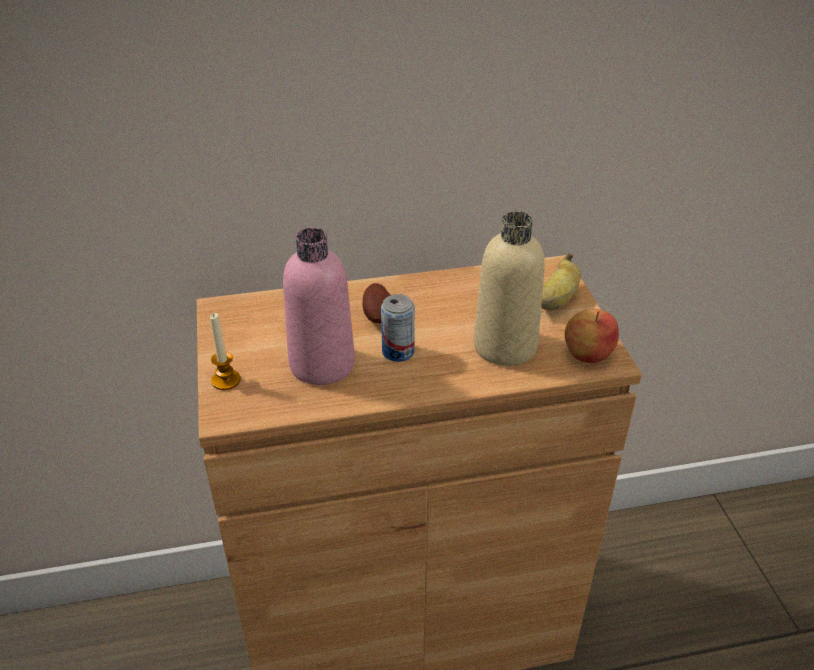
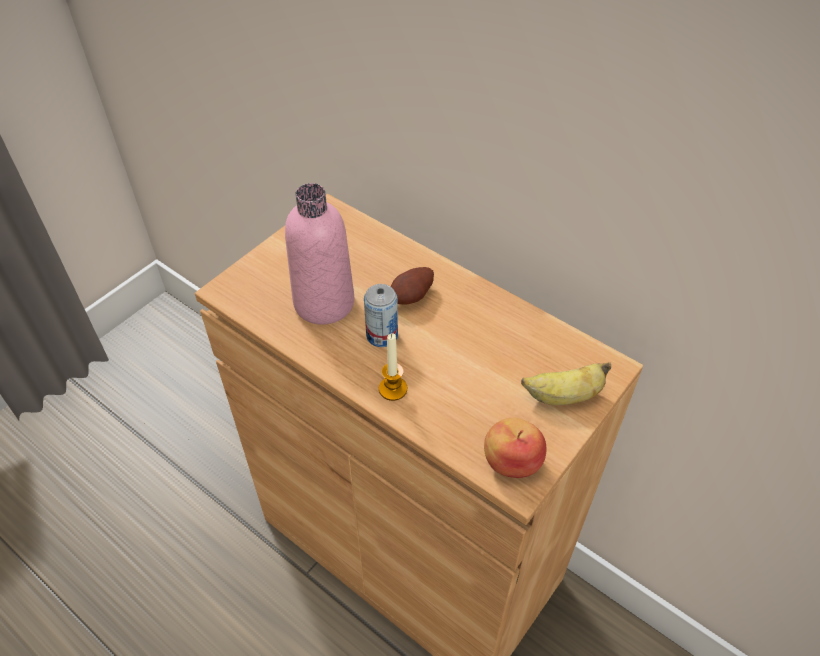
camera: 50 degrees right, 10 degrees up
(226, 380) = (259, 266): candle -> candle (393, 389)
(505, 346) = (460, 397): beige bottle -> none

